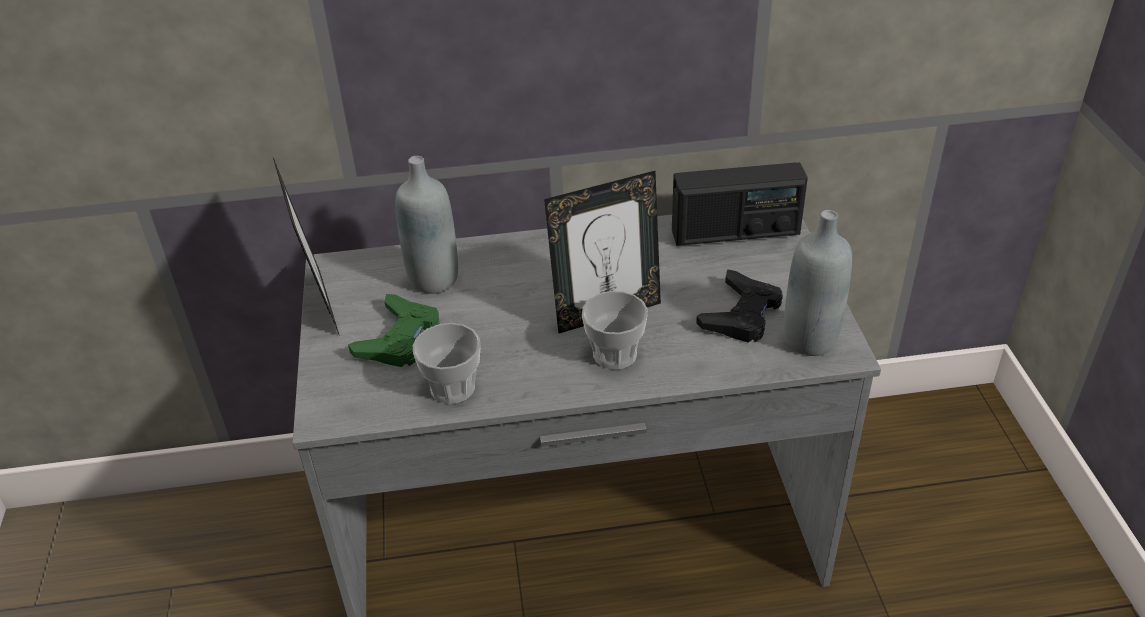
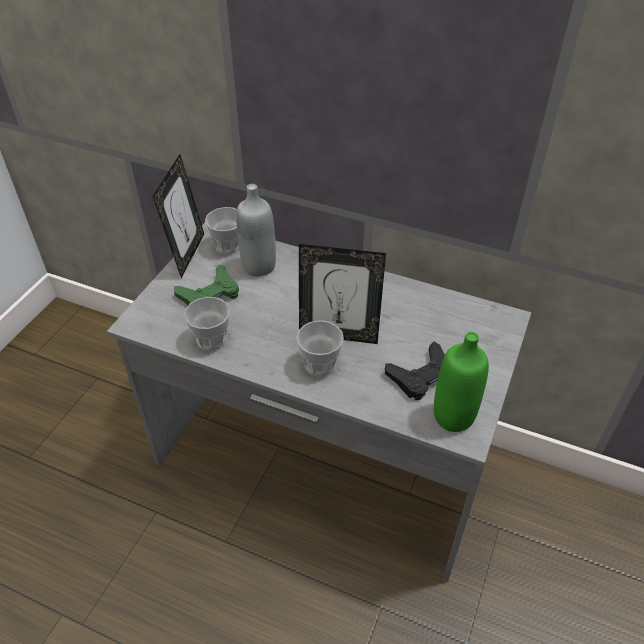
camera: 30 degrees right, 5 degrees up
(368, 272) = (228, 246): none -> cup
(735, 232) = (469, 317): radio -> none
(810, 339) = (453, 416): grey bottle -> green bottle

